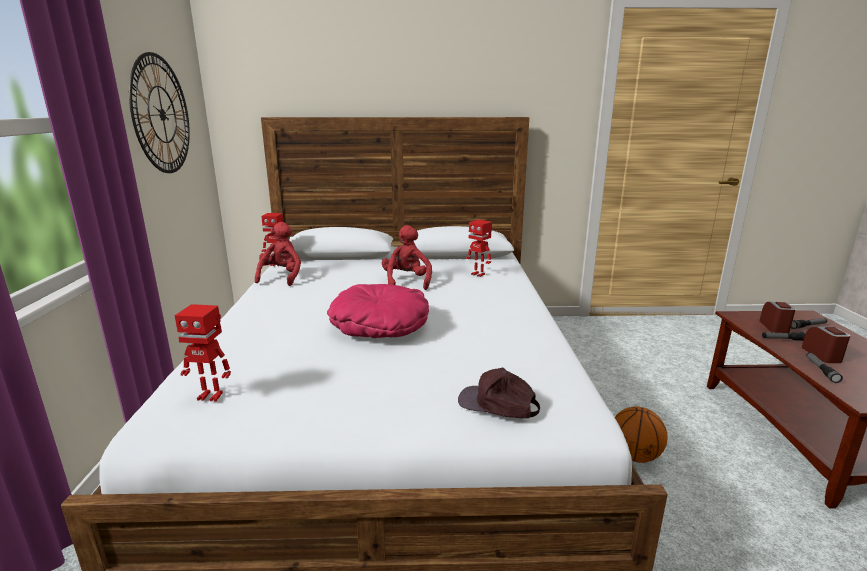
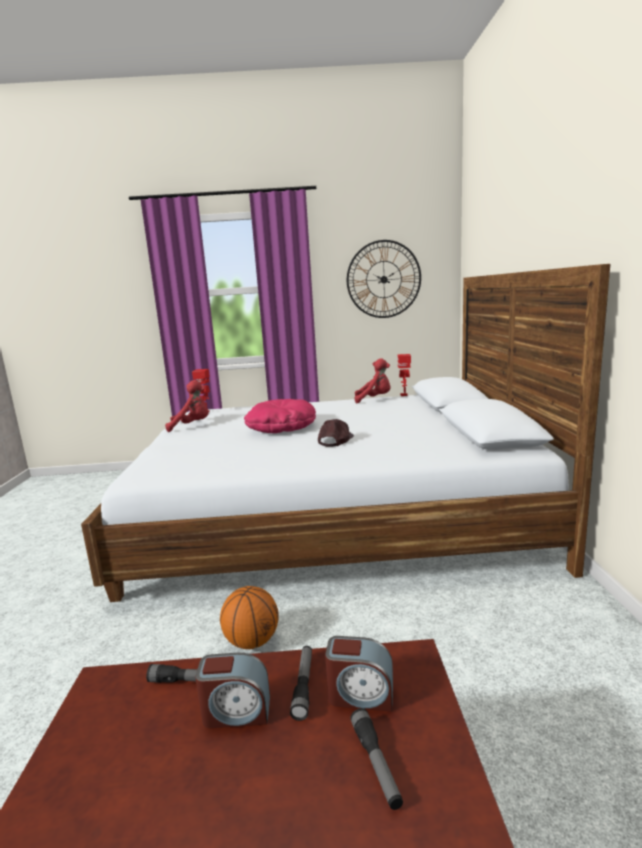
camera: 90 degrees right, 5 degrees down
(407, 282) = (378, 425): red plush toy -> red plush toy (192, 426)
(478, 274) = (411, 444): toy robot -> none
(498, 404) = (161, 456): brown cap -> brown cap (335, 440)

